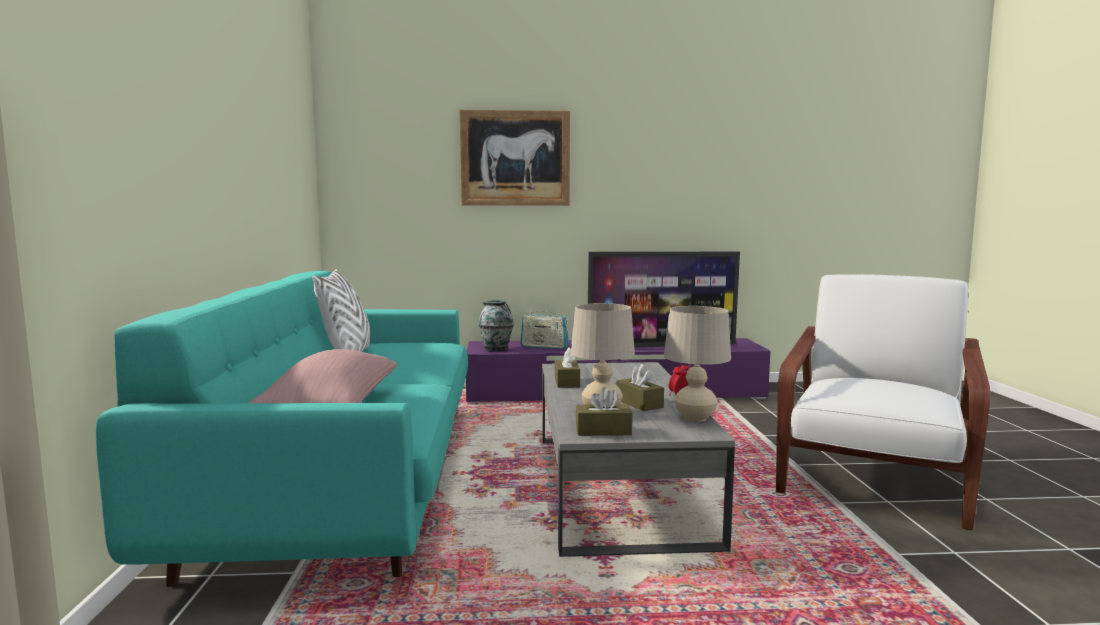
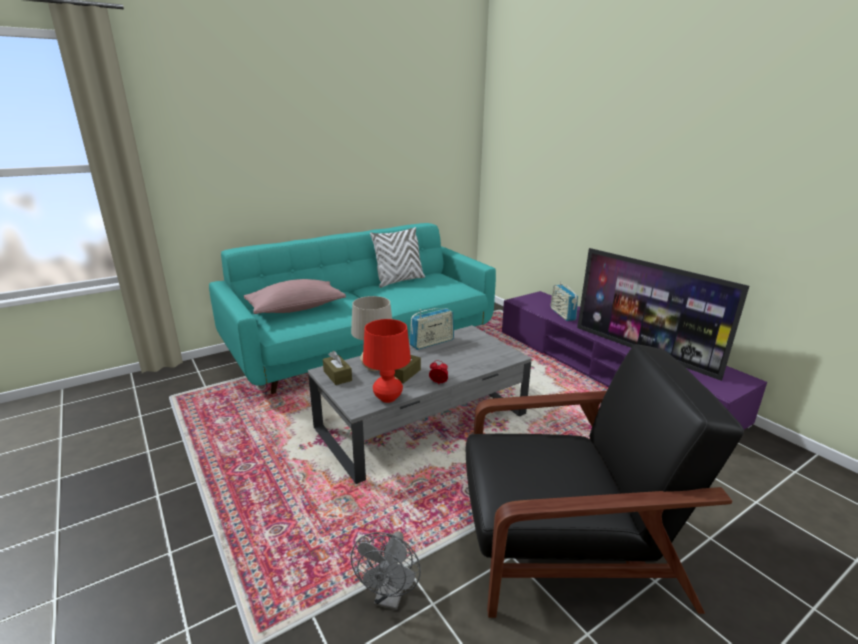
camera: 60 degrees right, 15 degrees up
(496, 350) = (529, 304): vase -> none
(515, 158) = (587, 151): picture -> none
(567, 382) = (432, 343): brown tissue box -> radio
(695, 418) = (388, 398): beige table lamp -> red table lamp
(874, 477) = (565, 544): white armchair -> black armchair
(945, 572) = (390, 597): none -> grey fan

